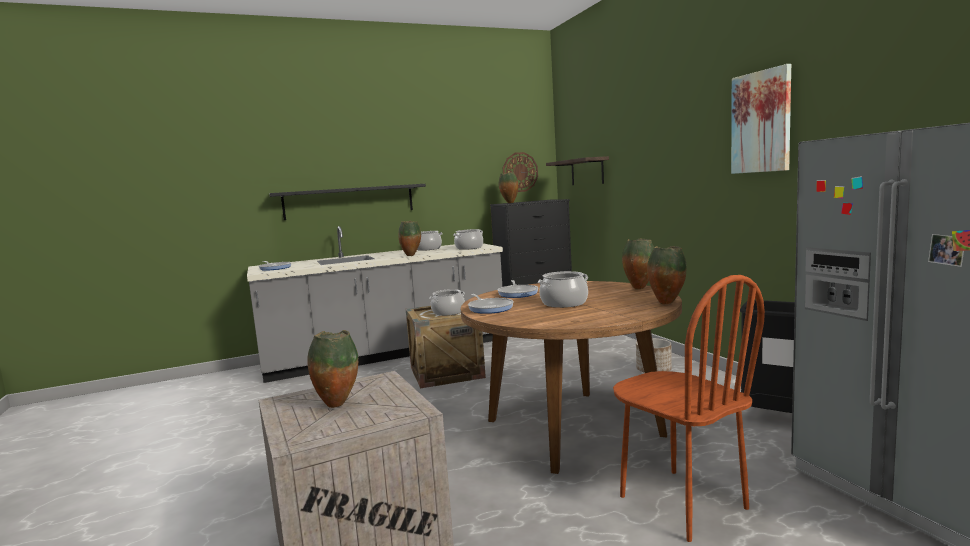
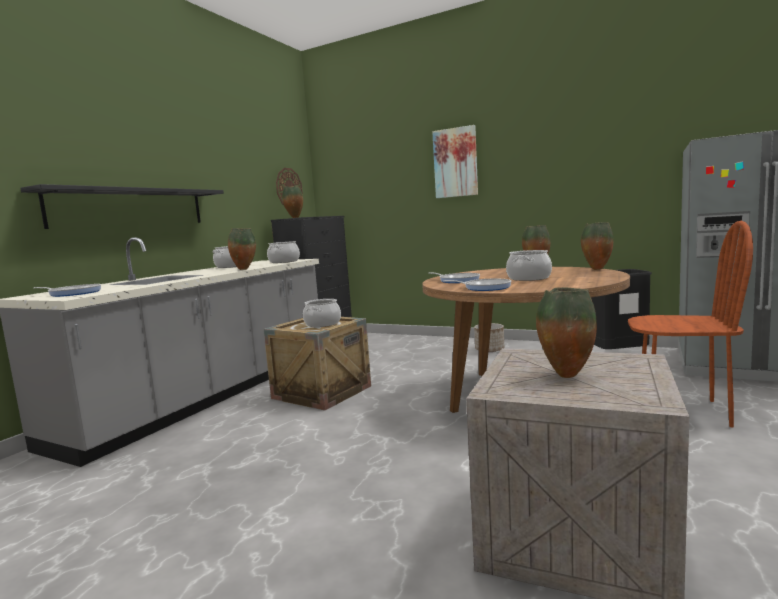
camera: 40 degrees left, 0 degrees up
(587, 171) = (361, 189): shelf -> none
(761, 122) = (563, 142): picture -> picture (455, 162)

